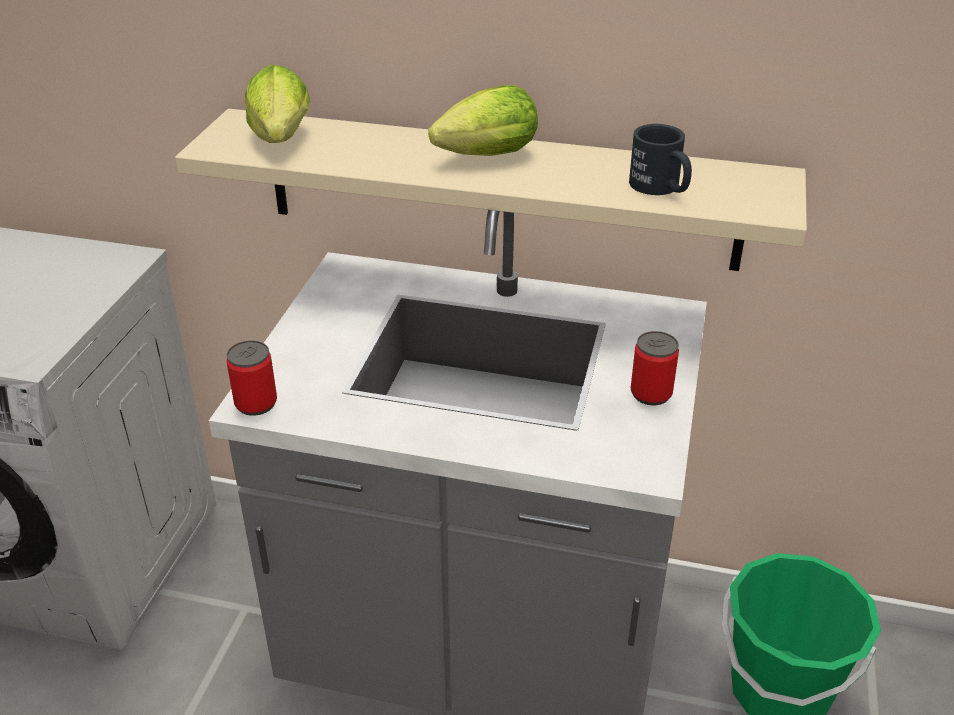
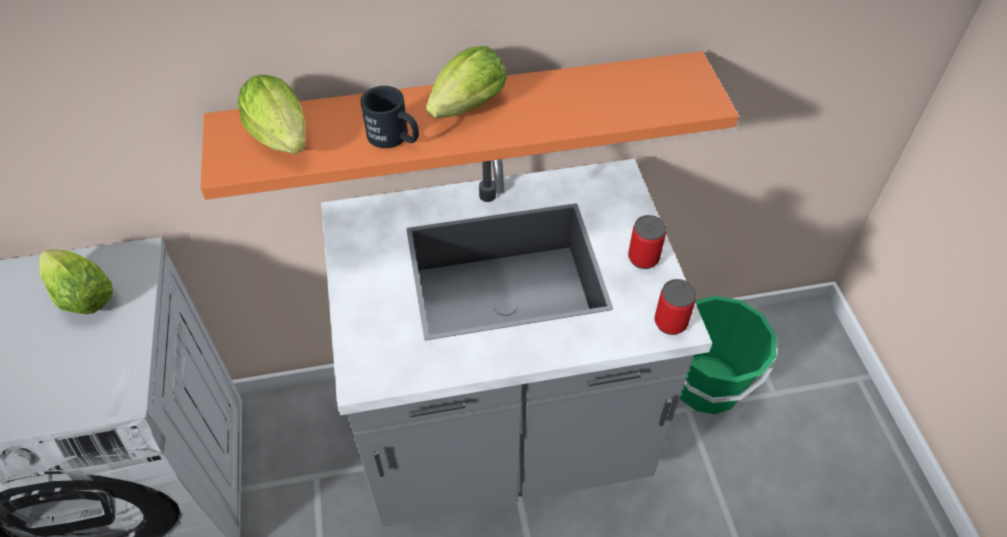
camera: 25 degrees left, 15 degrees up
(61, 272) = (80, 294): none -> lettuce
(256, 403) = (364, 376): can -> can (670, 322)
(500, 189) = (464, 119): beige shelf -> orange shelf
(661, 188) = (618, 104): black mug -> black mug (395, 138)

